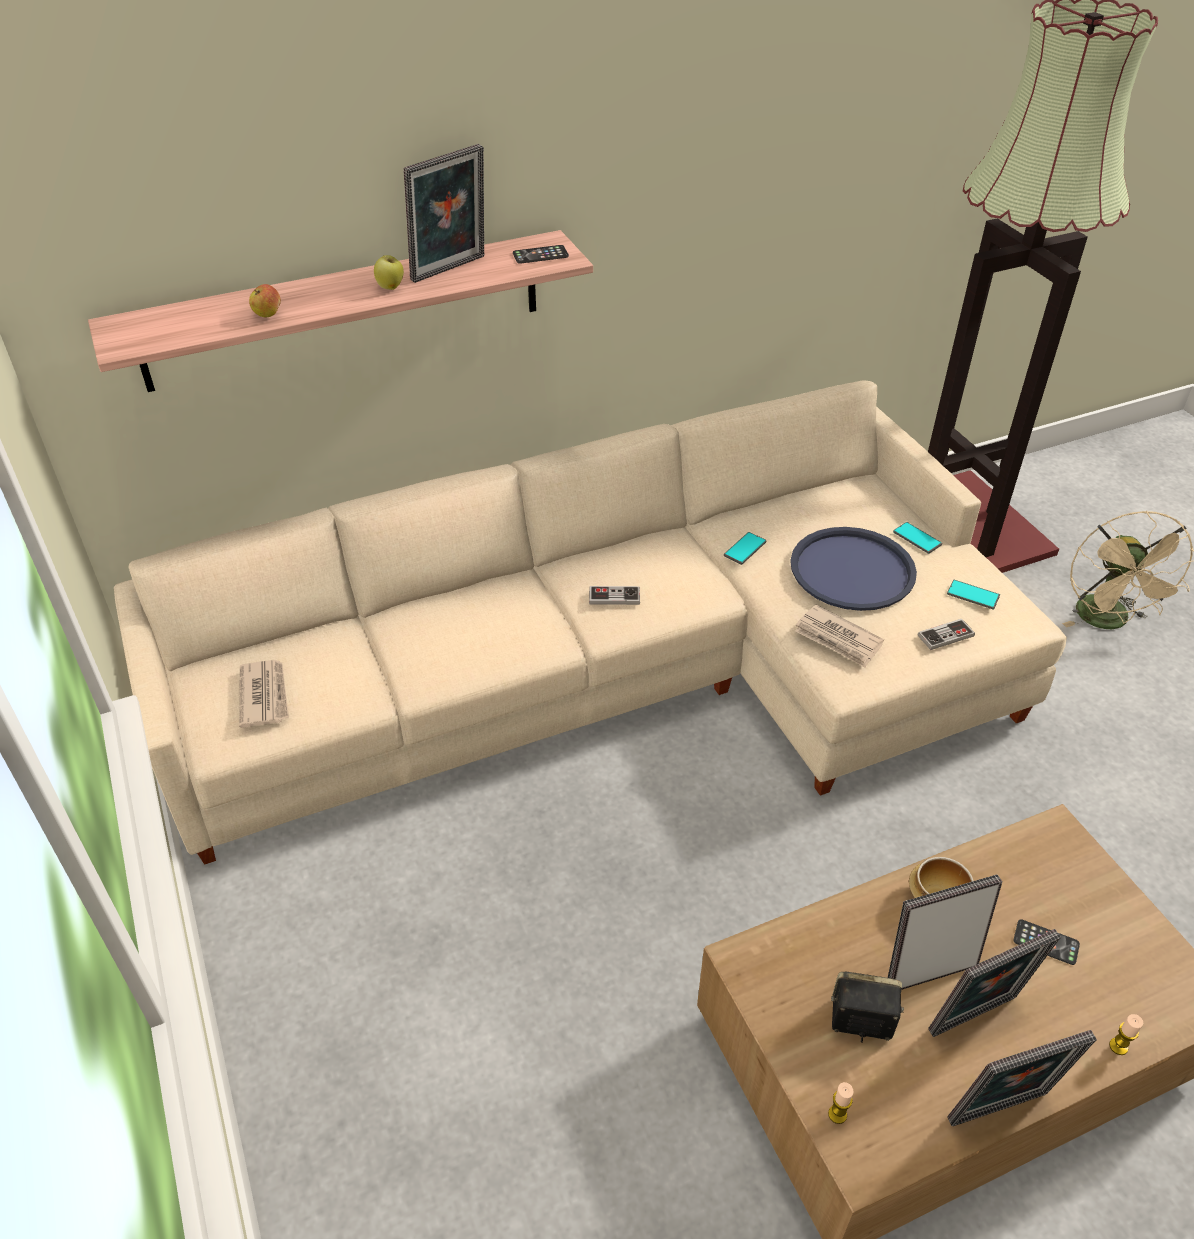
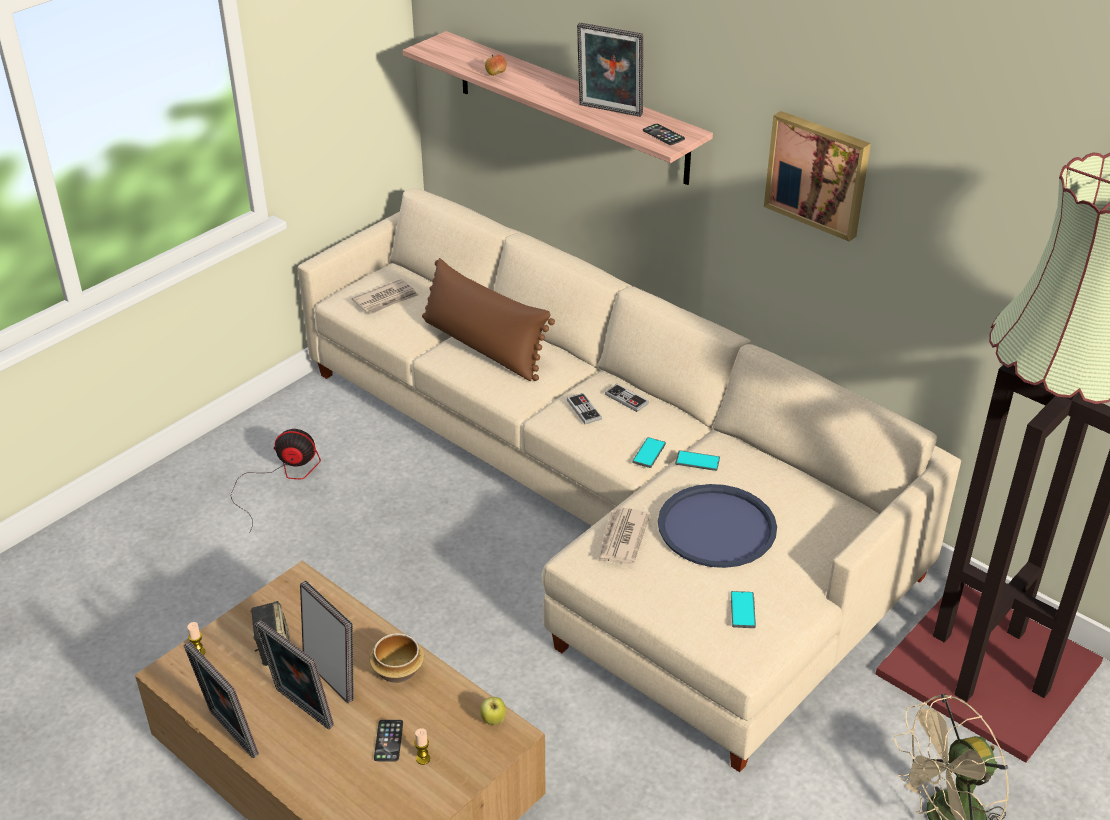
camera: 65 degrees right, 5 degrees down
(387, 973) = (280, 479): none -> fan
(390, 288) = (565, 99): apple -> apple (493, 721)
(437, 638) = (483, 347): none -> brown pillow
(694, 205) = (818, 174): none -> picture
(917, 538) = (799, 560): phone -> phone (649, 453)
(945, 636) = (674, 603): game controller -> game controller (626, 399)
(1118, 1046) = (310, 796): candle -> candle (423, 759)

